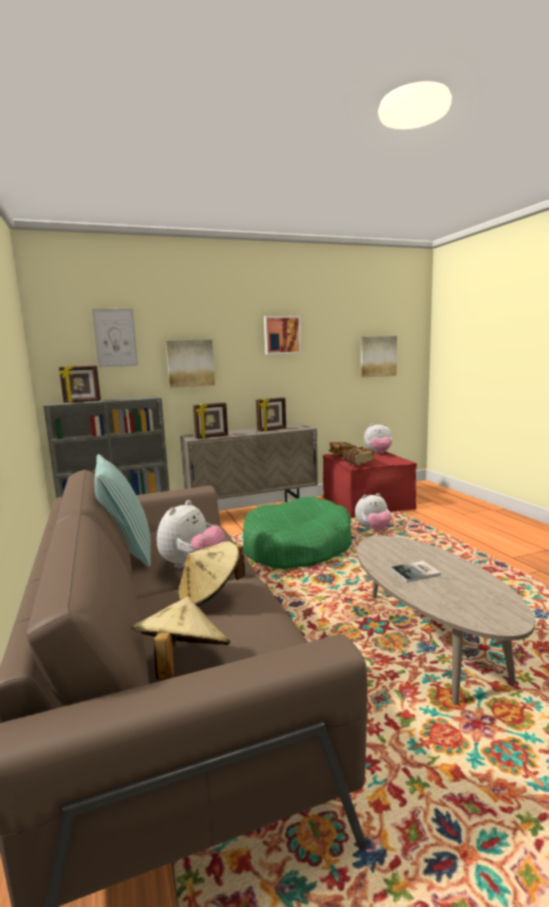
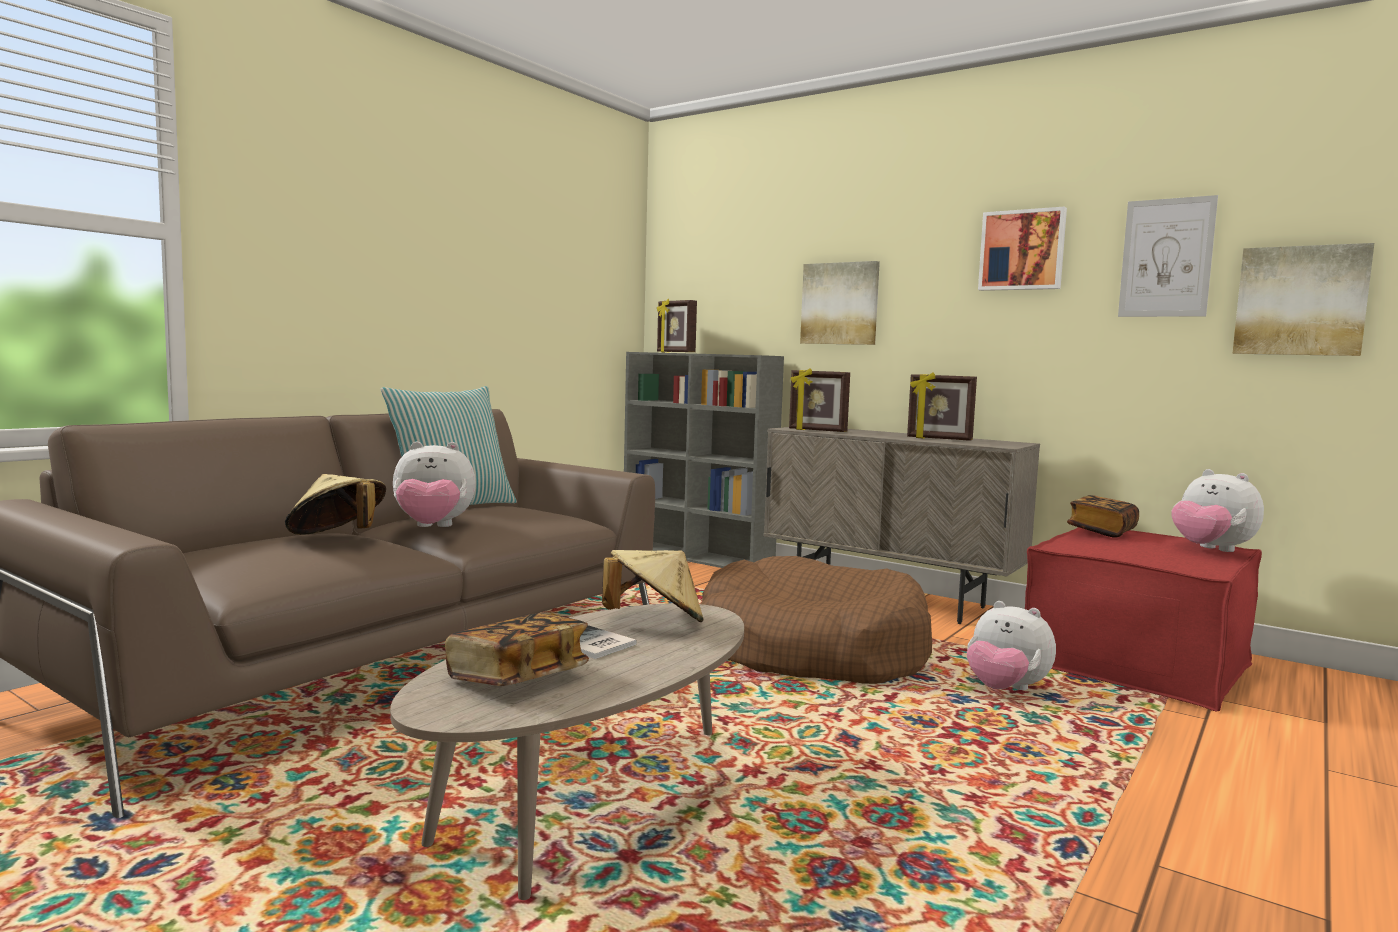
camera: 55 degrees right, 5 degrees down
(115, 338) = (740, 261): picture -> picture (1166, 258)
(182, 664) = (182, 551): beige hat -> beige hat (655, 621)
(297, 547) = (811, 650): green dog bed -> brown dog bed
(359, 463) = (1084, 544): book -> book (517, 678)

